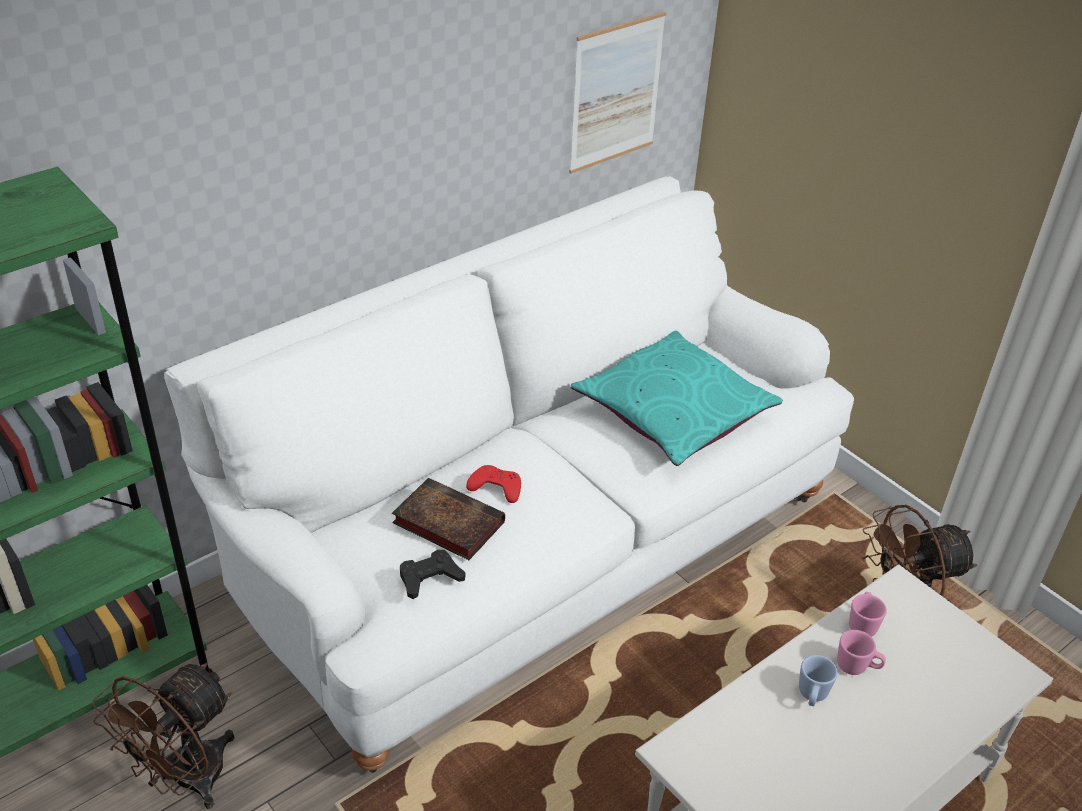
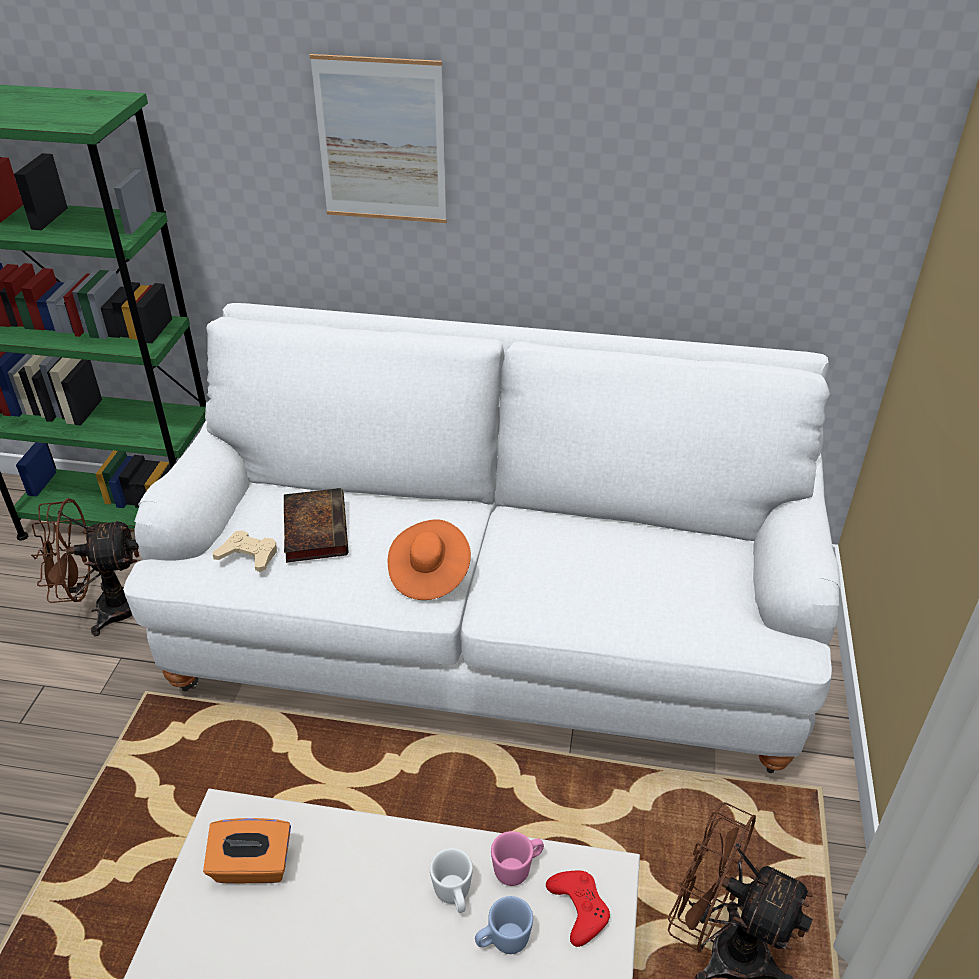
camera: 50 degrees right, 0 degrees up
(430, 578) = (248, 555): black game controller -> beige game controller
(496, 487) = (383, 529): red game controller -> red game controller (578, 908)
(574, 495) = (429, 574): none -> orange hat
(616, 93) = (764, 231): picture -> picture (381, 141)
(673, 411) = (607, 569): turquoise pillow -> none
(738, 761) = (252, 866): none -> orange tissue box
(812, 696) = (381, 879): blue mug -> blue mug (503, 941)
(857, 667) = (454, 896): pink mug -> white mug

